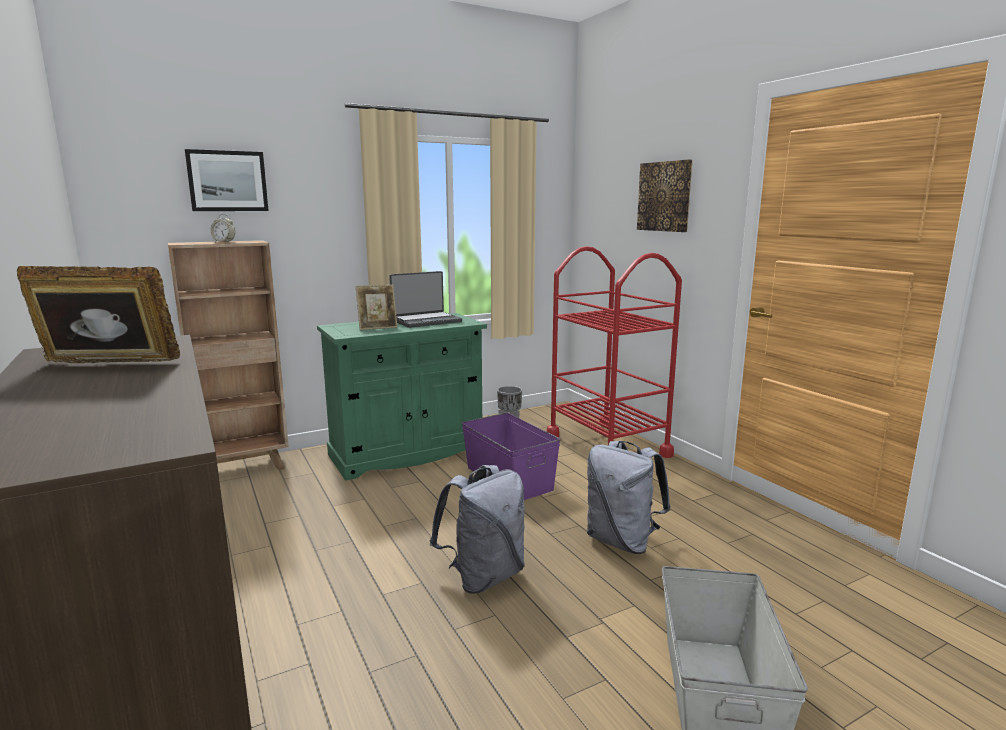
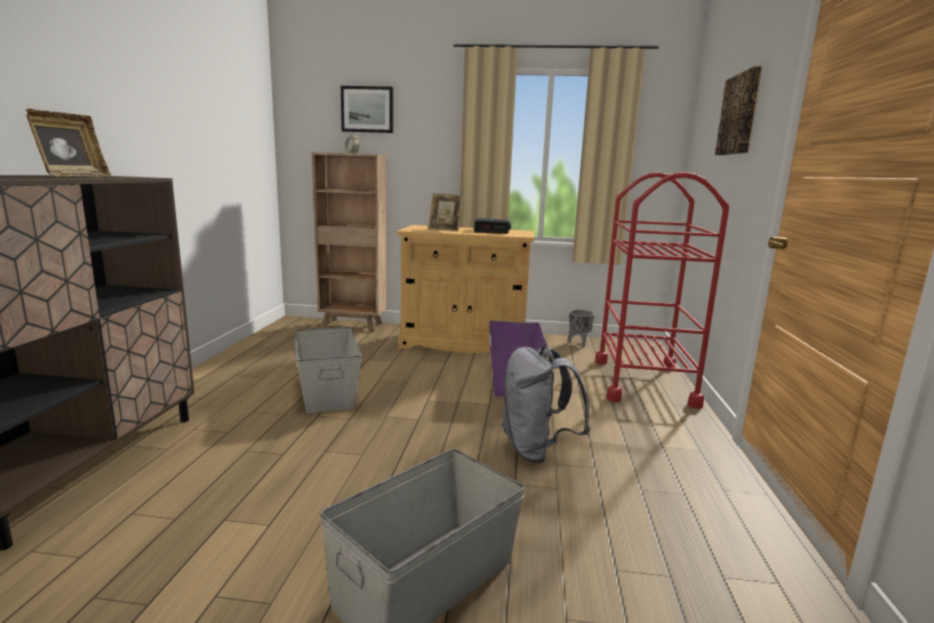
camera: 35 degrees right, 0 degrees up
(107, 366) = (74, 176): picture frame -> picture frame turned 60 degrees clockwise
(347, 562) = (327, 391): none -> grey storage box
(407, 453) = (464, 343): green cabinet -> beige cabinet
(426, 321) = (492, 231): laptop -> alarm clock
(484, 576) = (392, 430): grey backpack -> none

